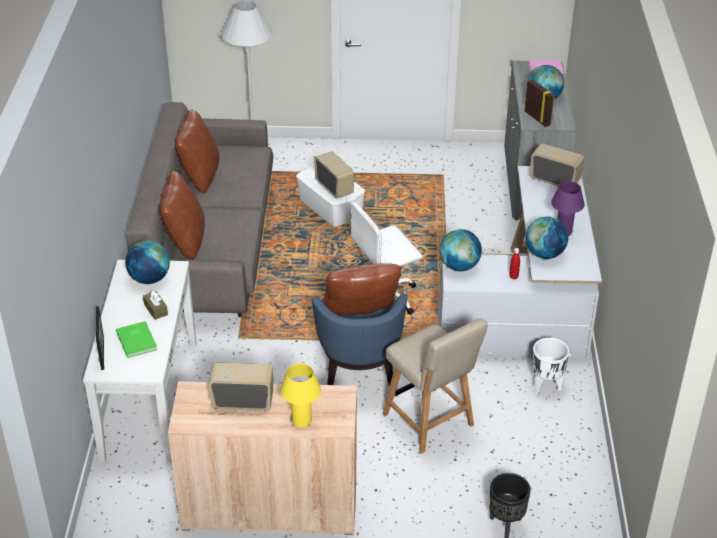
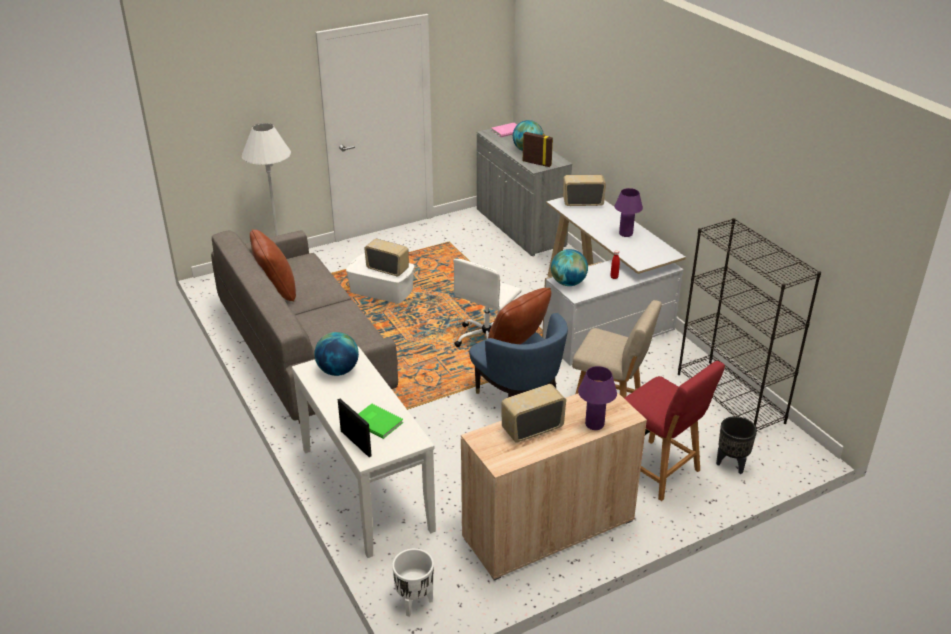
camera: 30 degrees left, 5 degrees down
(156, 309) = (369, 392): brown tissue box -> none
(185, 241) = (313, 342): brown pillow -> none
(301, 421) = (594, 424): yellow table lamp -> purple table lamp
(425, 500) = (659, 472): none -> red chair
(544, 254) = (628, 252): globe -> none
(546, 385) = (663, 358): white planter -> white planter (414, 602)
(576, 456) = (731, 398): none -> black bookcase

